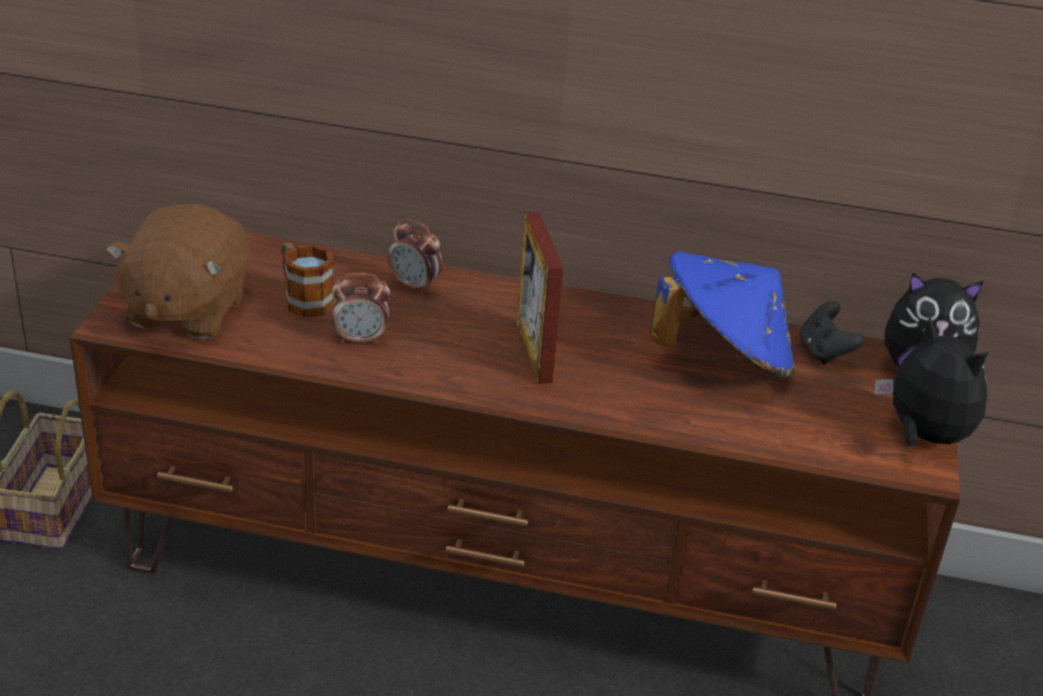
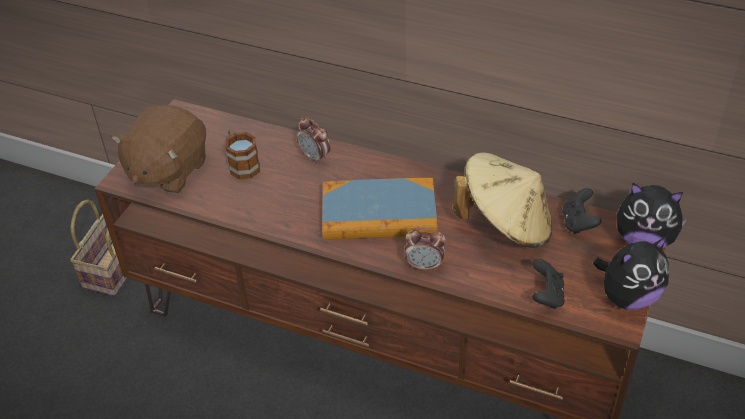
camera: 15 degrees right, 10 degrees up
(360, 339) = (270, 198): alarm clock -> alarm clock (424, 265)
(534, 352) = (379, 213): picture frame -> book
(723, 357) = (505, 224): blue hat -> beige hat
(810, 442) = (546, 296): none -> black game controller
(923, 436) = (628, 296): plush toy -> plush toy turned 90 degrees clockwise

